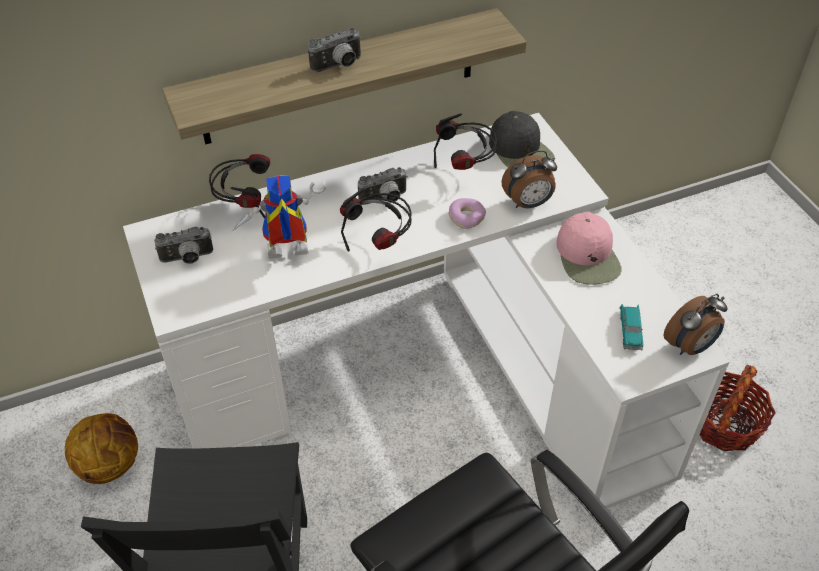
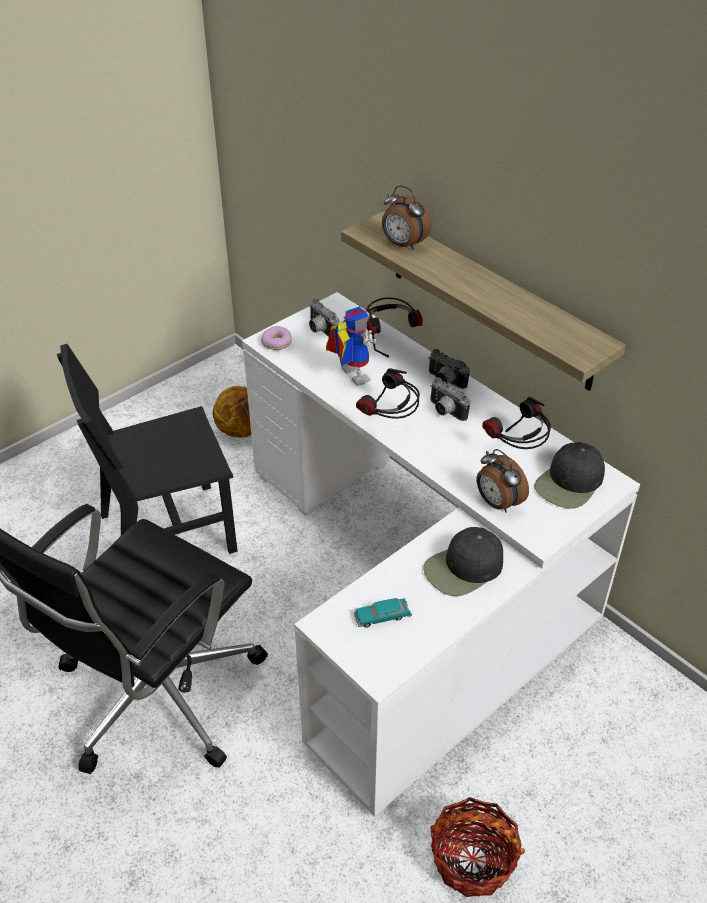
camera: 70 degrees right, 5 degrees down
(339, 66) = (465, 279): camera -> camera (444, 381)
(466, 217) = (453, 466): donut -> donut (277, 343)
(588, 256) = (464, 568): pink cap -> black cap
(690, 346) = (383, 666): alarm clock -> alarm clock (403, 245)

